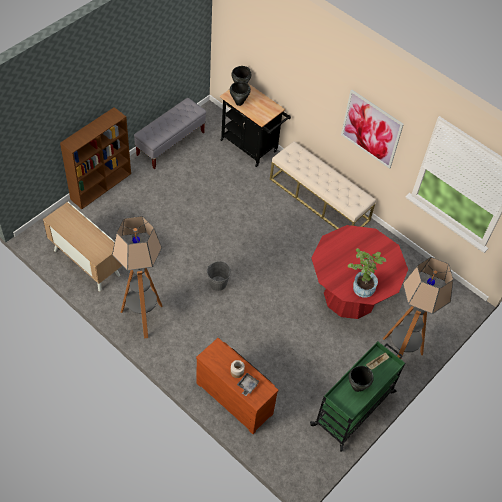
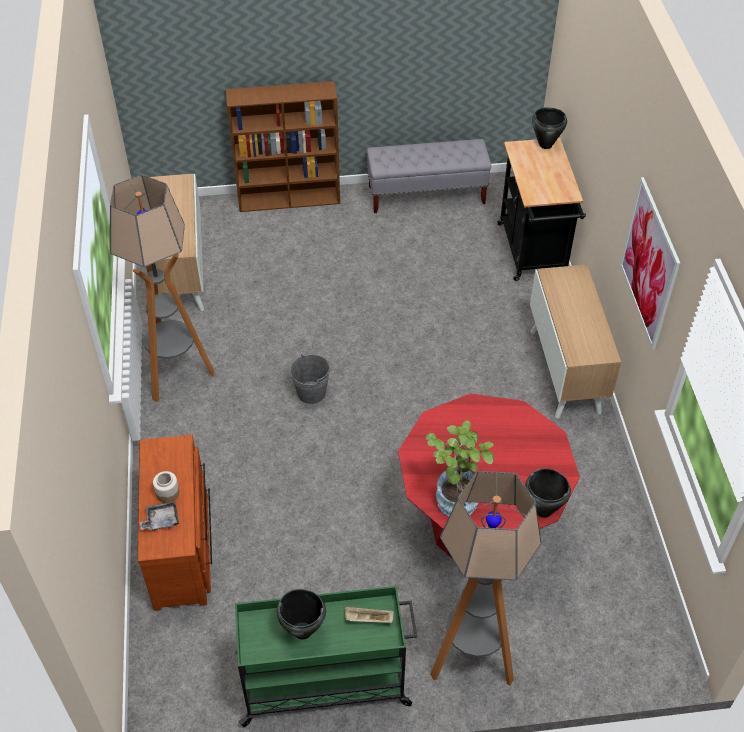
camera: 45 degrees right, 5 degrees down
(239, 103) = (523, 162): black cooking pot -> black cooking pot (543, 511)
(319, 199) = (565, 371): beige bench -> cabinet

